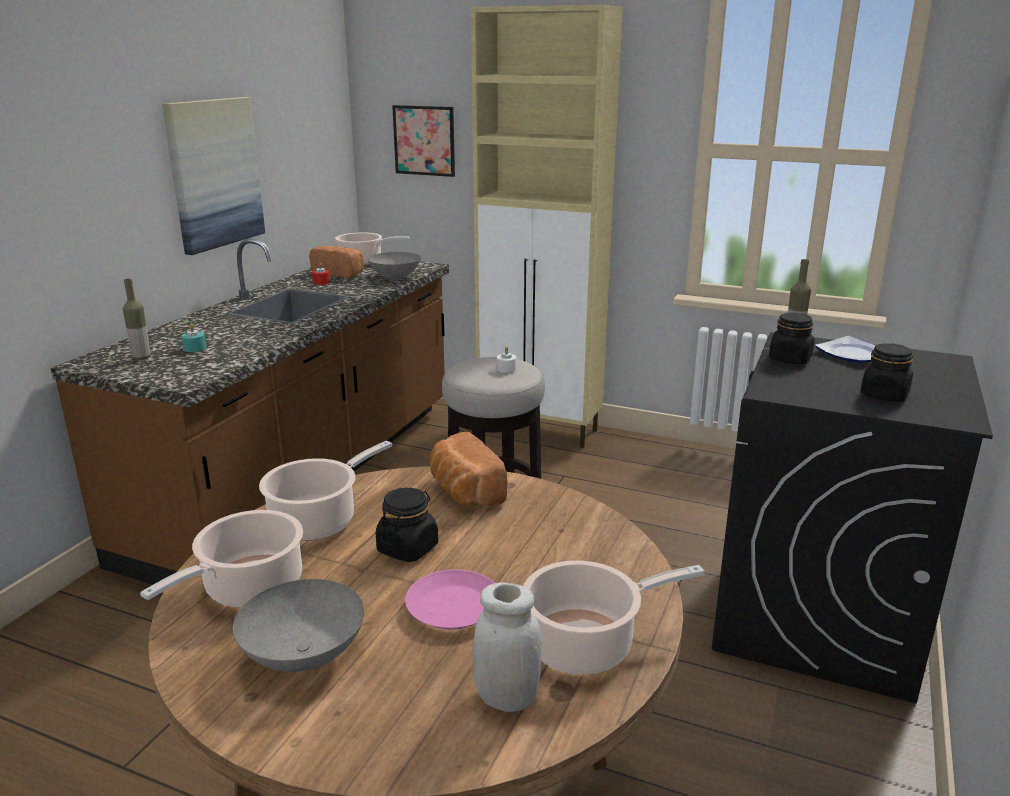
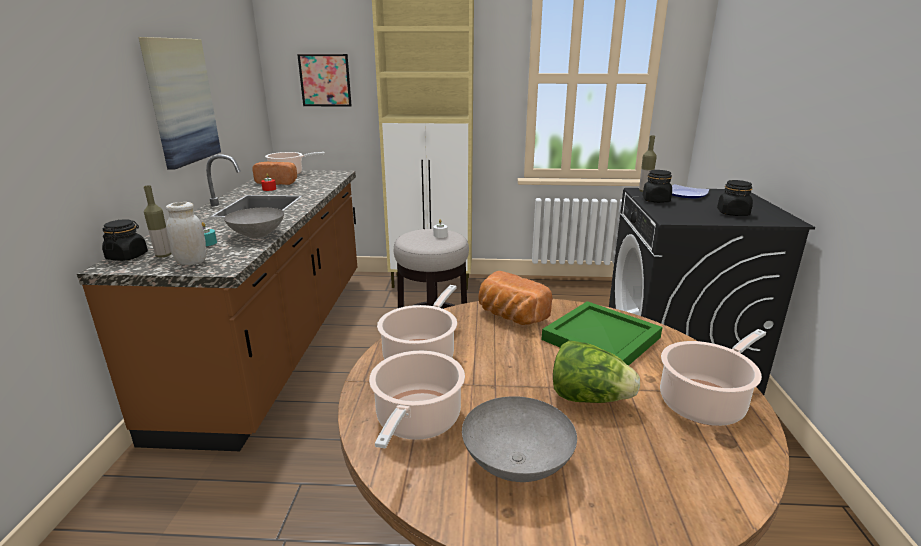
camera: 20 degrees left, 0 degrees up
(394, 277) = (324, 181): grey bowl -> grey bowl (256, 235)
(408, 548) = (511, 363): black jar -> black jar (127, 256)
(453, 607) = (589, 398): pink plate -> lettuce
(506, 698) = (697, 455): white jar -> white jar (191, 262)
(543, 540) = (599, 338): none -> green tray

